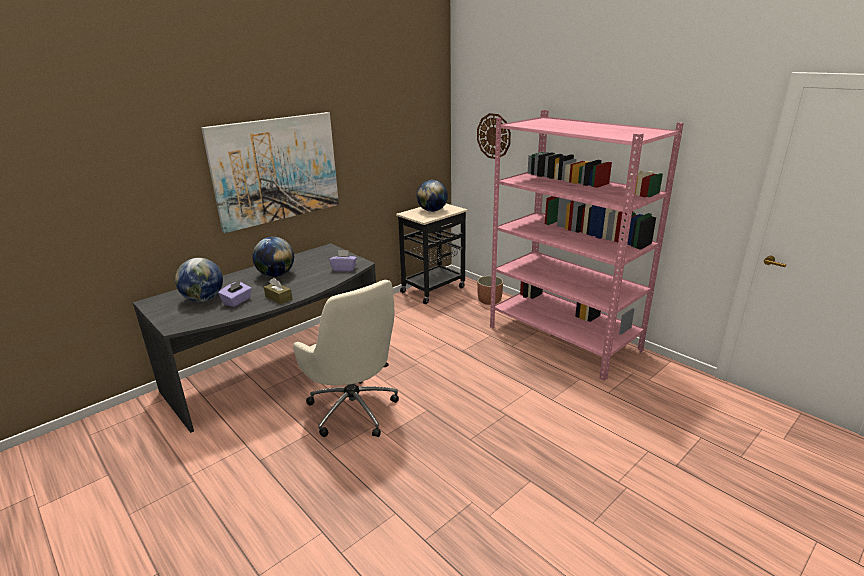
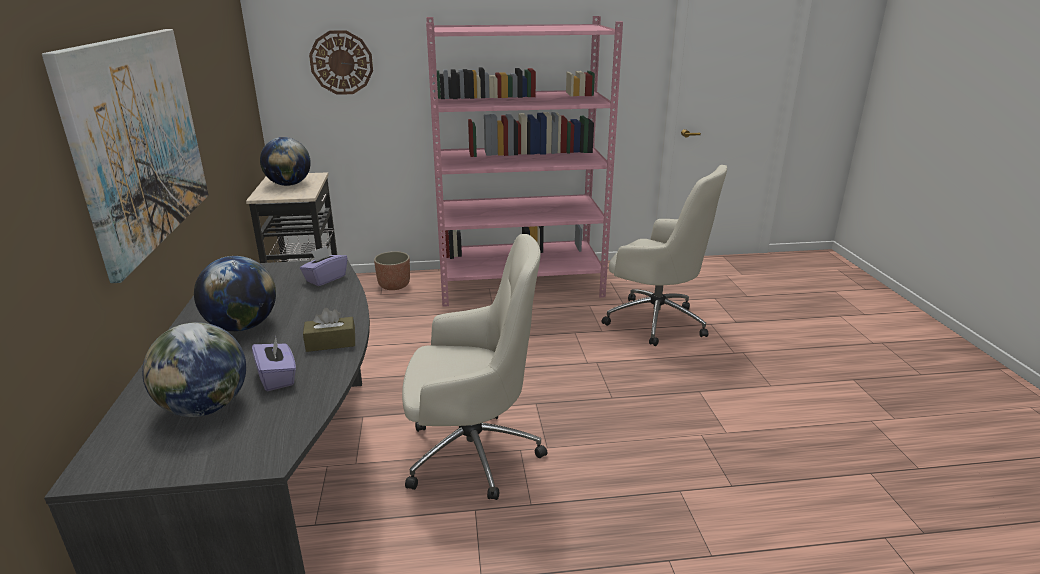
camera: 55 degrees left, 0 degrees up
(604, 420) = (656, 322): none -> beige office chair

